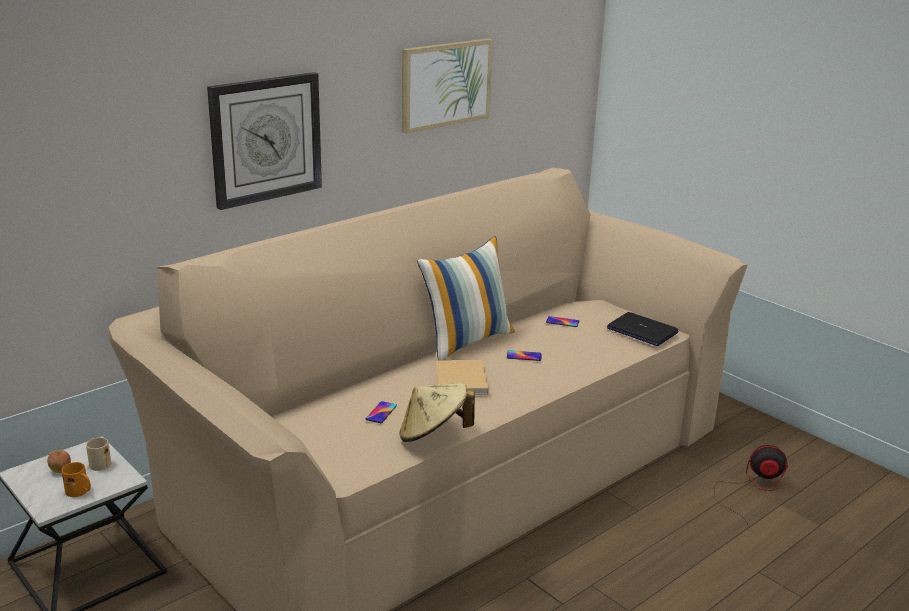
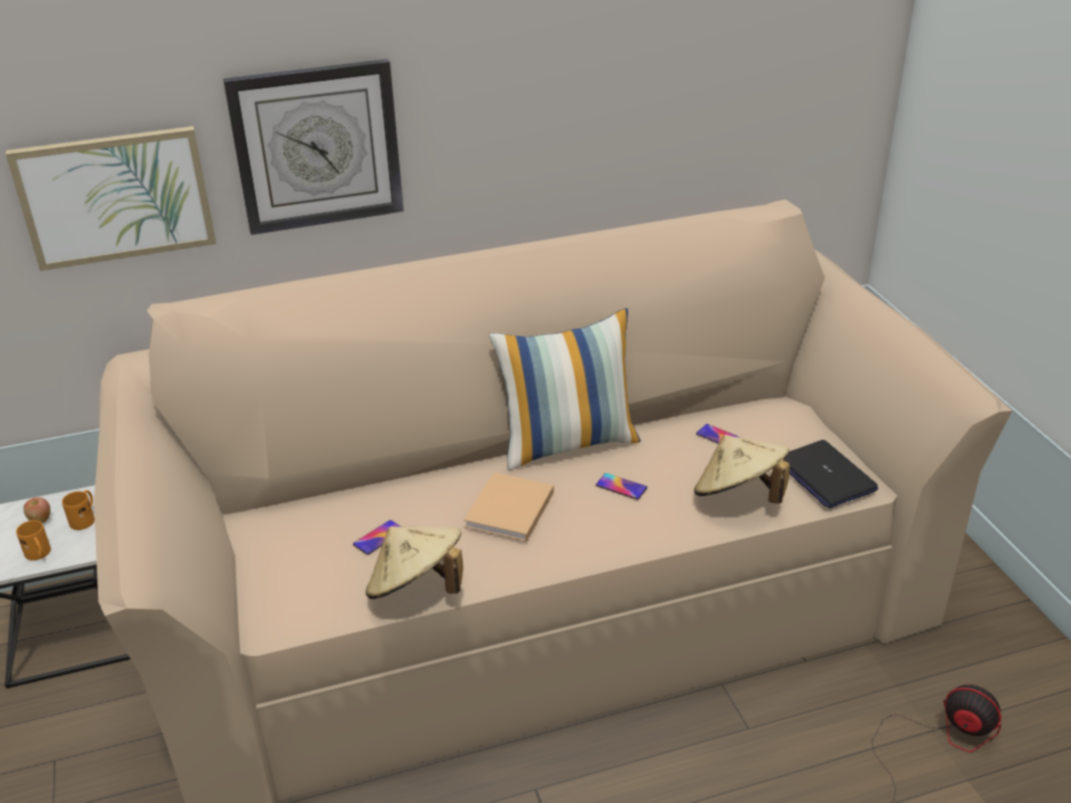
camera: 25 degrees right, 10 degrees up
(101, 462) = (85, 518): beige mug -> orange mug
(445, 84) = (611, 74): picture -> picture (115, 197)
(600, 349) = (738, 496): none -> beige hat

